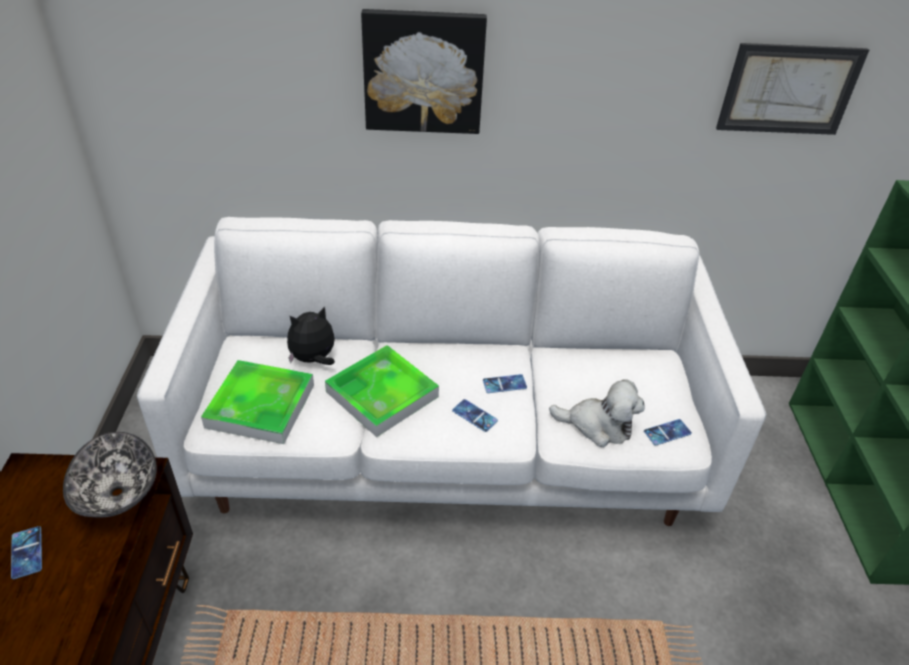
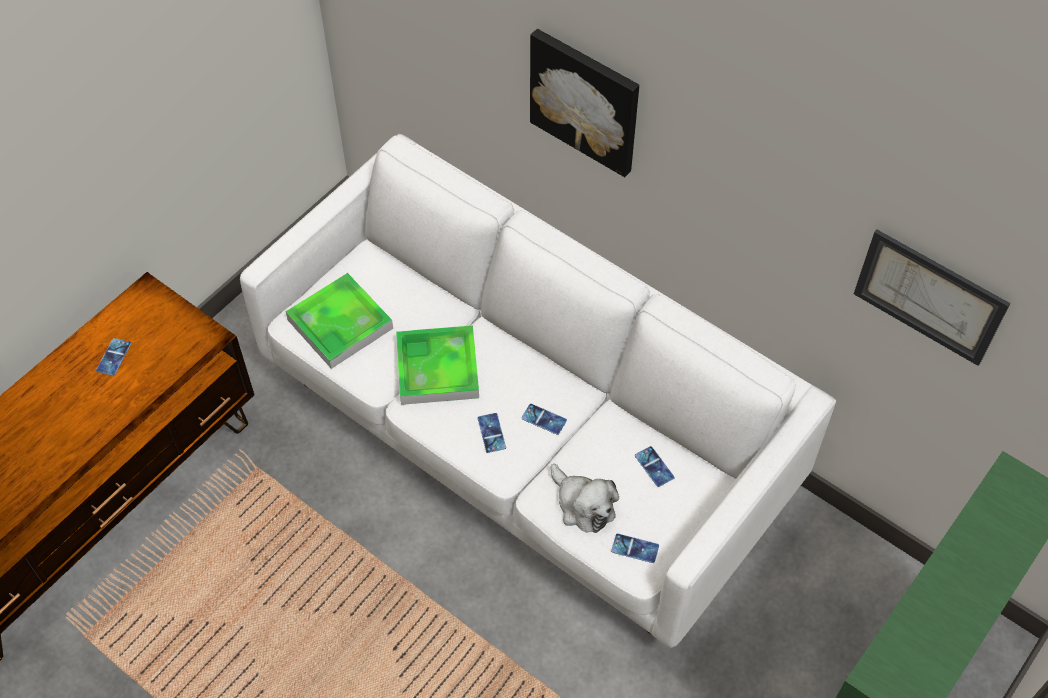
camera: 40 degrees right, 15 degrees up
(118, 492) = (189, 345): bowl -> none
(313, 359) = (412, 303): plush toy -> none
(616, 371) = (654, 466): none -> phone

